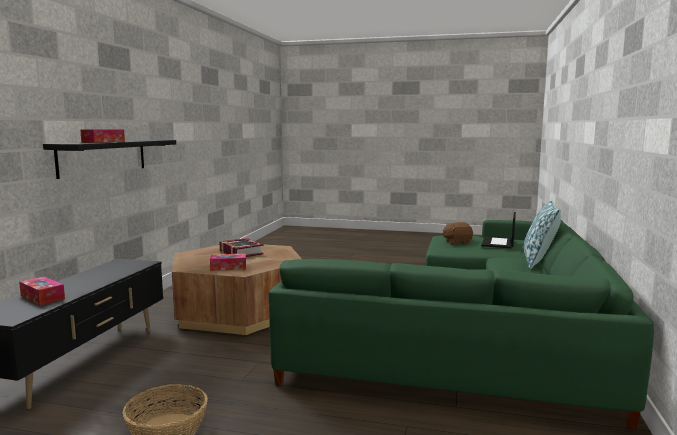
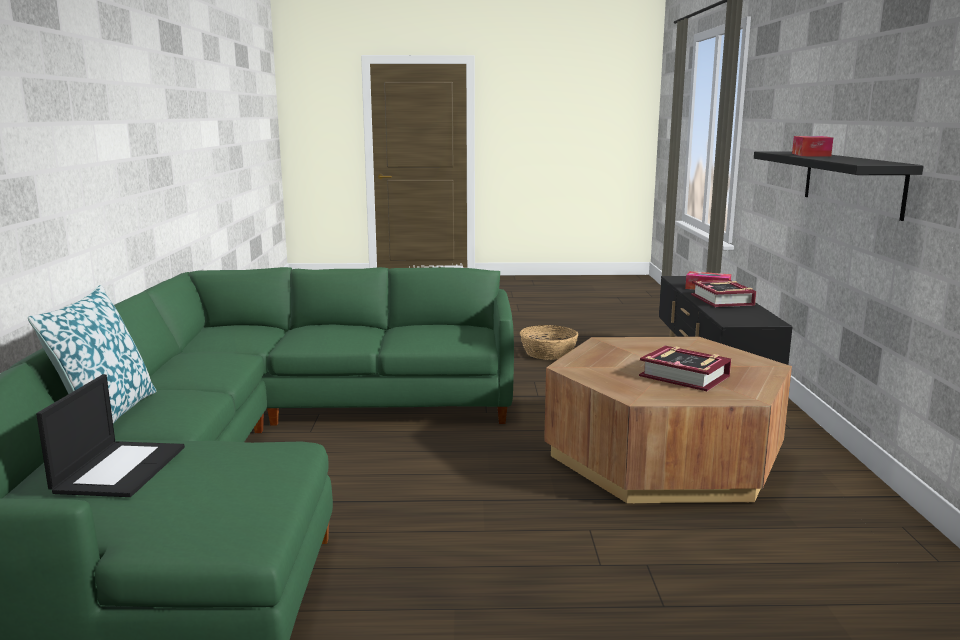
camera: 165 degrees right, 5 degrees up
(83, 281) = (722, 300): none -> book
(228, 267) = (639, 347): tissue box -> none
(457, 243) = (229, 478): brown plush toy -> none

